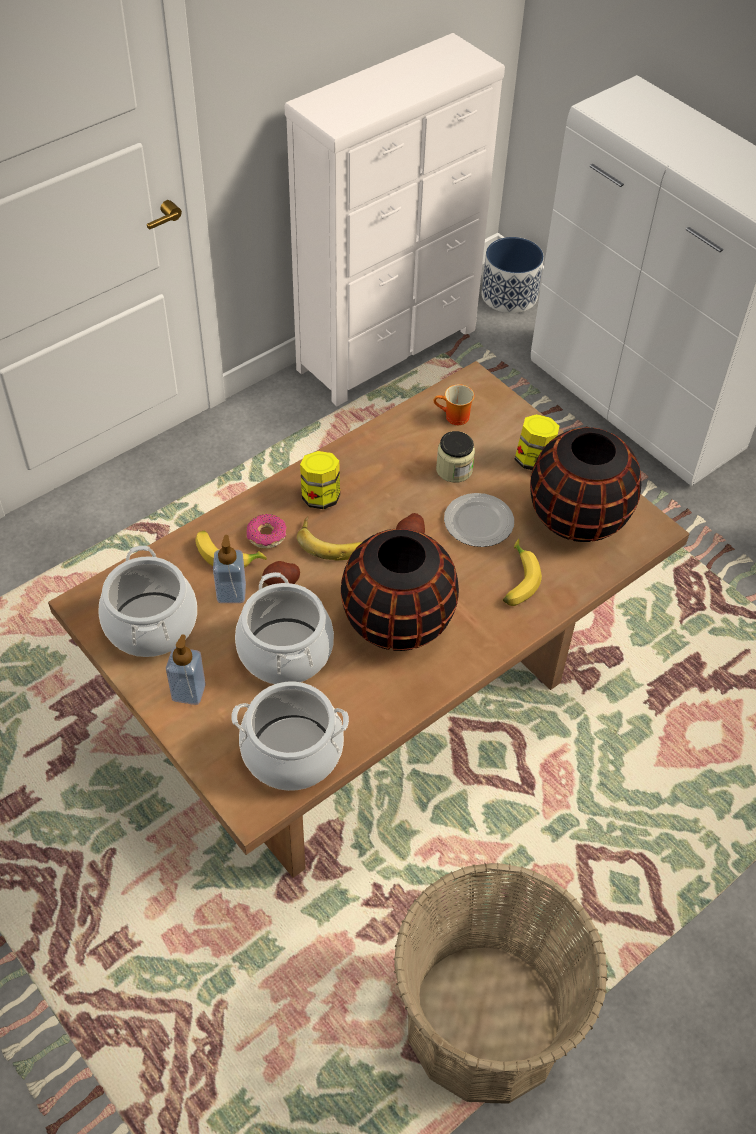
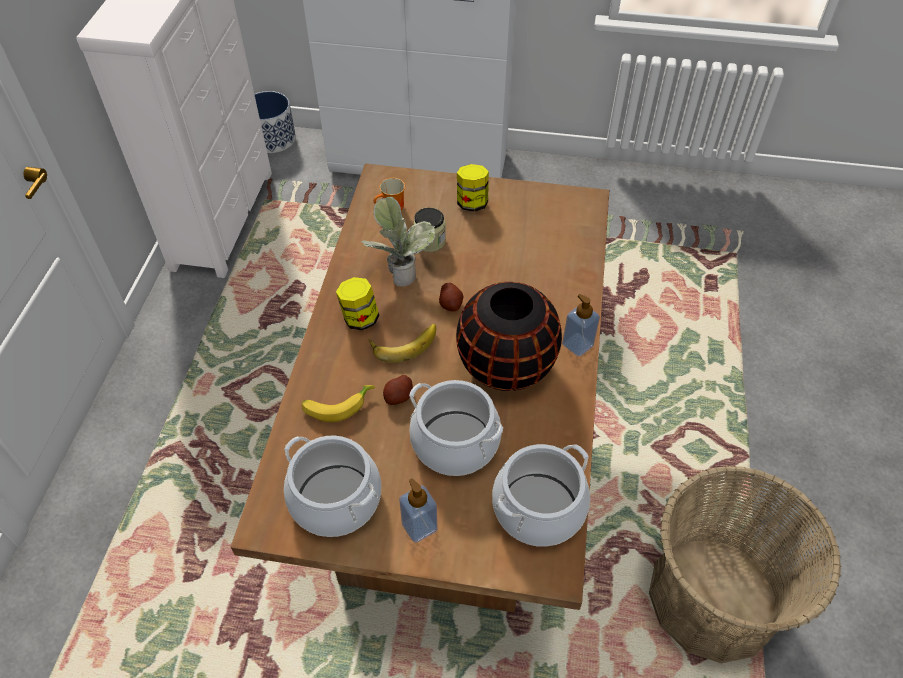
camera: 40 degrees left, 0 degrees up
(231, 593) = (371, 431): soap dispenser -> soap dispenser (577, 345)
(266, 536) = (351, 372): donut -> none
(397, 479) = (399, 272): none -> potted plant
(478, 522) = (483, 264): plate -> none
(516, 580) = (546, 285): banana -> none
(577, 518) = (539, 222): black vase -> none

